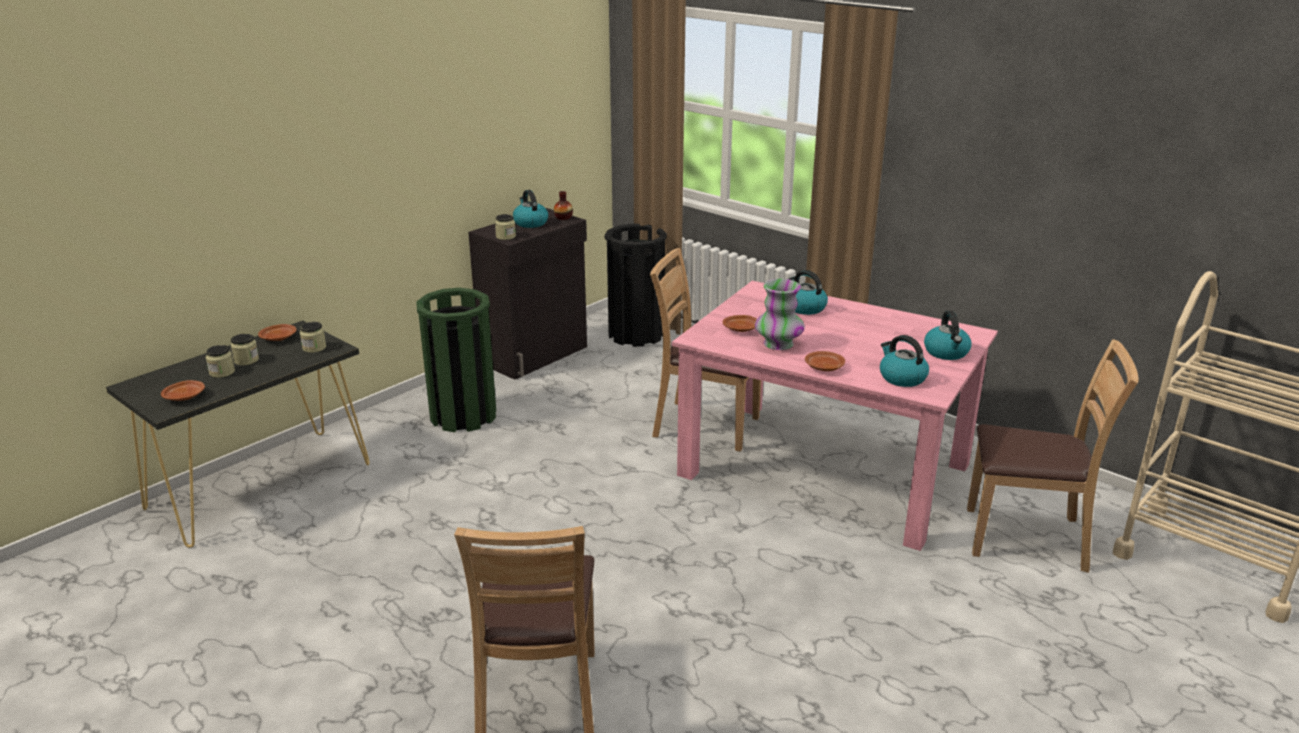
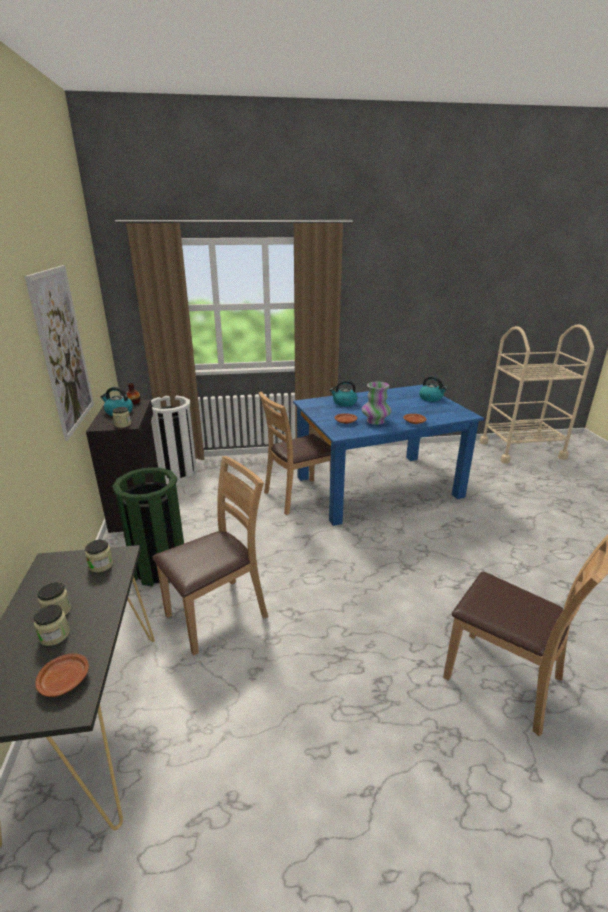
camera: 50 degrees left, 0 degrees up
(279, 338) = (47, 577): brown plate -> none
(457, 134) = (63, 350): none -> picture
(636, 334) = (177, 470): black trash can -> white trash can
(822, 470) = (377, 487): pink dining table -> blue dining table
(901, 378) = (445, 413): kettle -> none
(1027, 538) = (477, 472): brown chair -> brown chair (217, 614)

